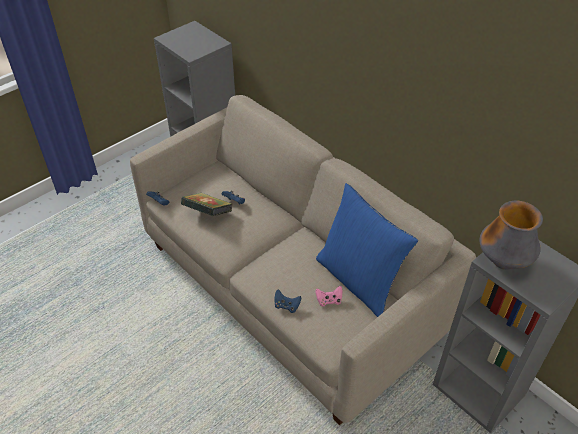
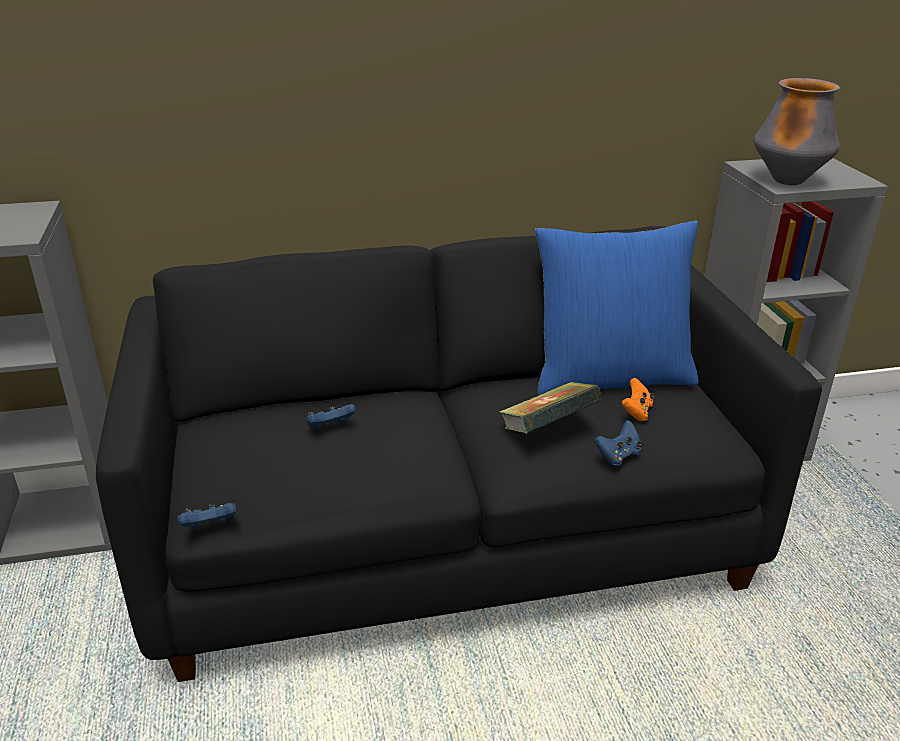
camera: 60 degrees left, 15 degrees down
(208, 214) = (326, 466): book -> book (547, 430)
(290, 288) = (450, 536): beige sofa -> black sofa
(329, 300) = (636, 412): pink game controller -> orange game controller

